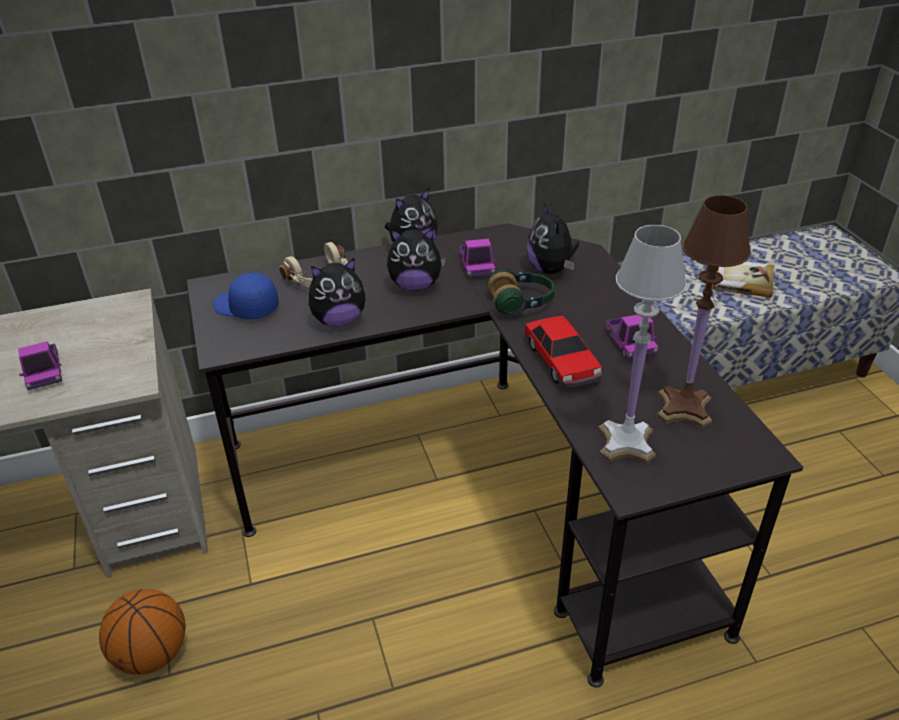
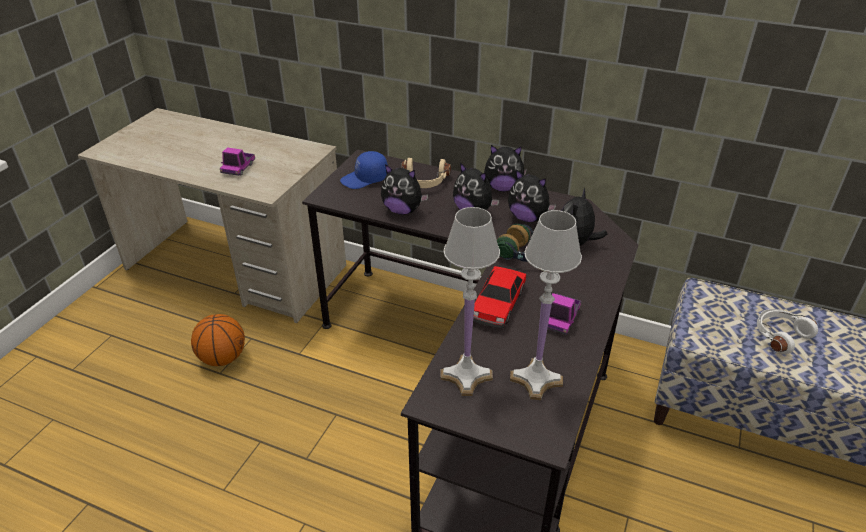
camera: 40 degrees right, 0 degrees up
(246, 308) = (365, 179): blue cap -> blue cap turned 90 degrees counterclockwise
(476, 266) = (528, 218): toy truck -> plush toy
(684, 408) = (536, 379): brown table lamp -> white table lamp
(738, 279) = (779, 335): book -> white headphones

